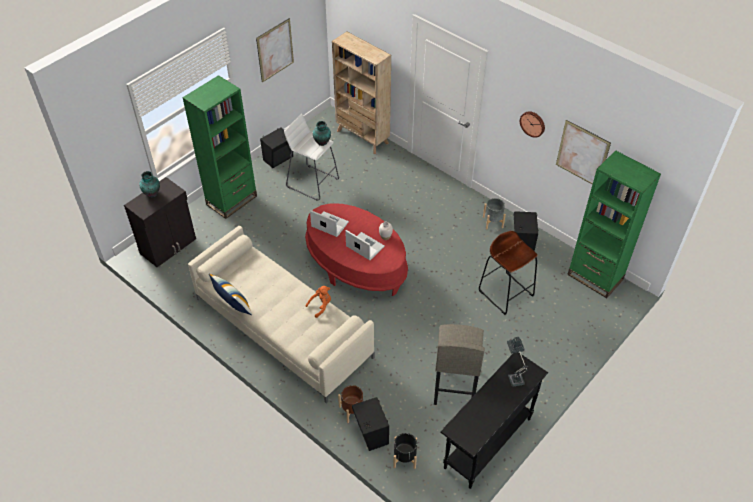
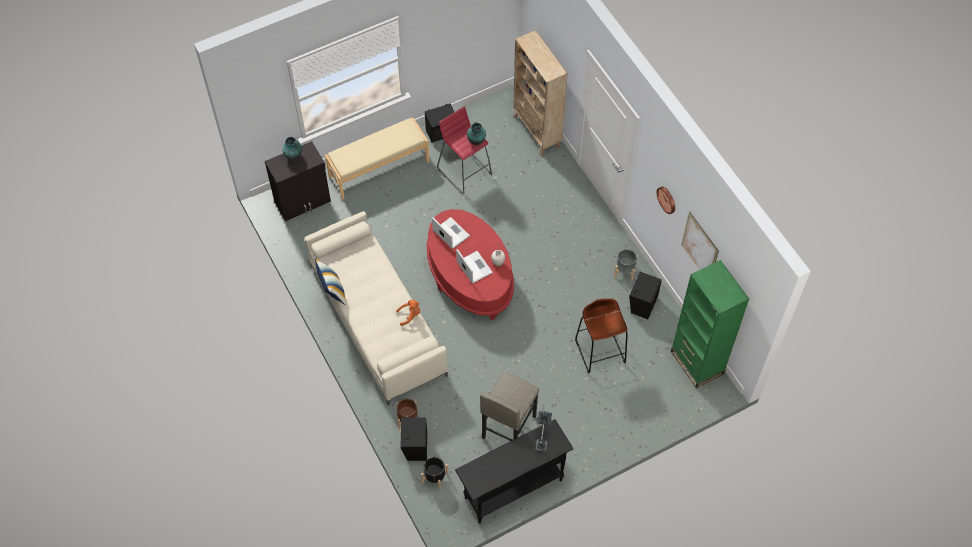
camera: 20 degrees right, 10 degrees up
(232, 200) = (378, 168): green bookcase -> beige bench
(275, 50) = (455, 34): picture -> none
(312, 182) = (464, 171): white stool -> red stool

